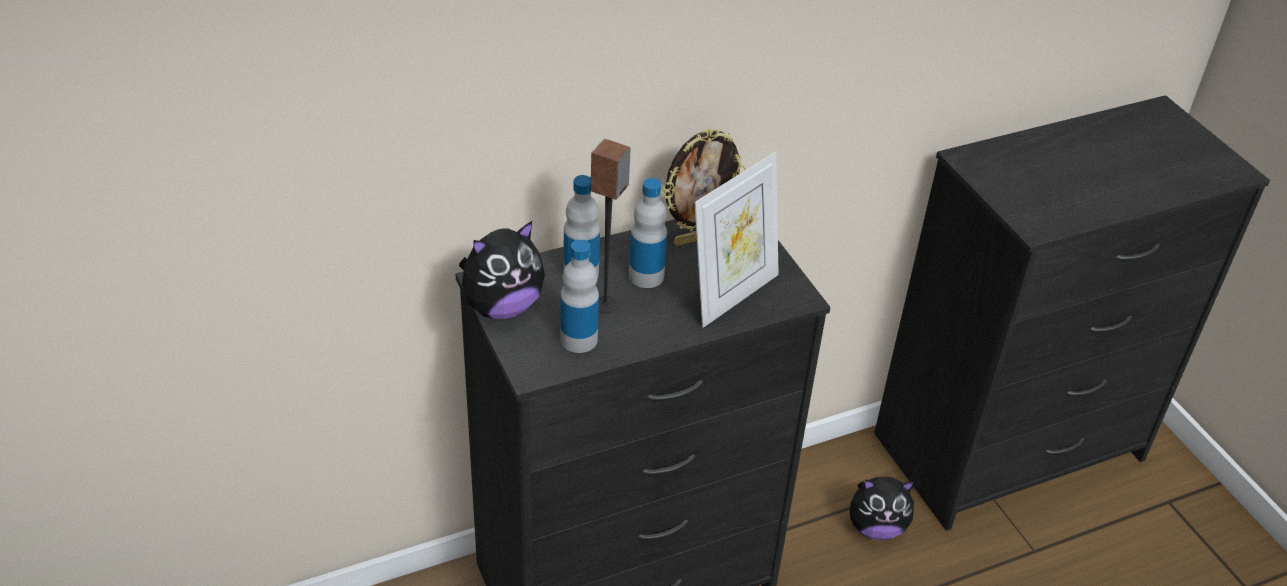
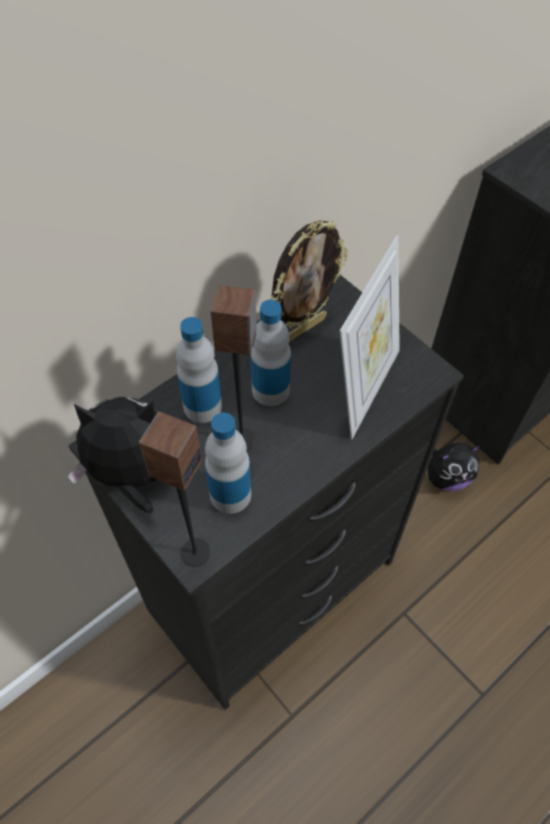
camera: 15 degrees left, 15 degrees up
(502, 306) = (133, 475): plush toy -> plush toy turned 135 degrees counterclockwise
(532, 369) = (194, 552): none -> speaker

